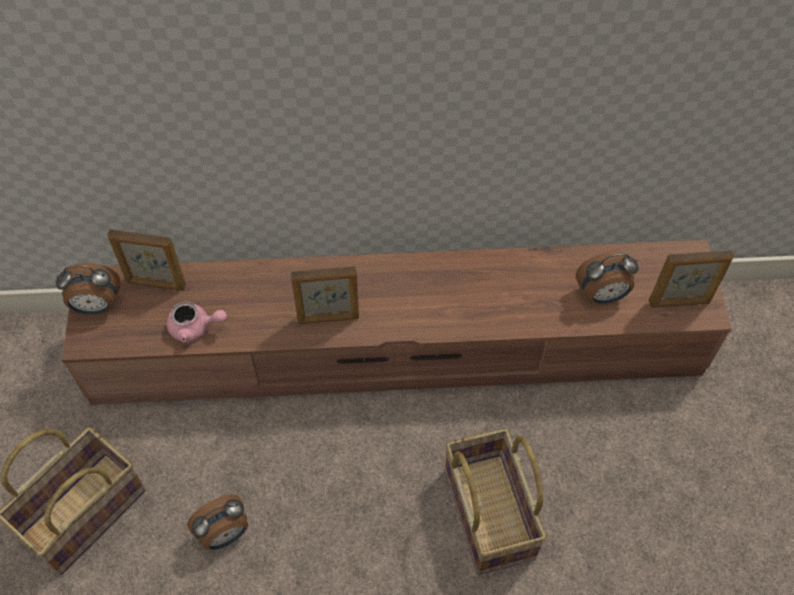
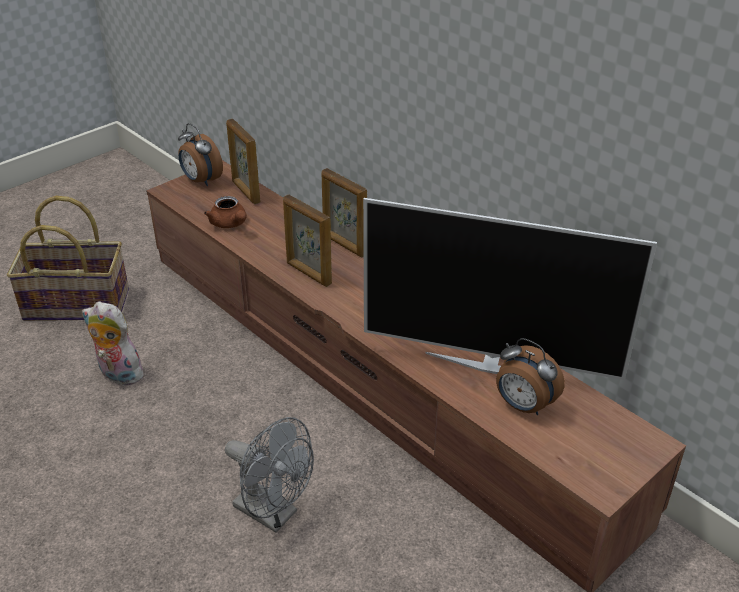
camera: 50 degrees right, 20 degrees down
(195, 328) = (230, 224): pink teapot -> brown teapot
(225, 534) = (118, 375): alarm clock -> plush toy
(487, 513) = (273, 513): basket -> grey fan
(545, 281) = (490, 364): none -> television
(679, 302) = (587, 462): picture frame -> picture frame (344, 245)

